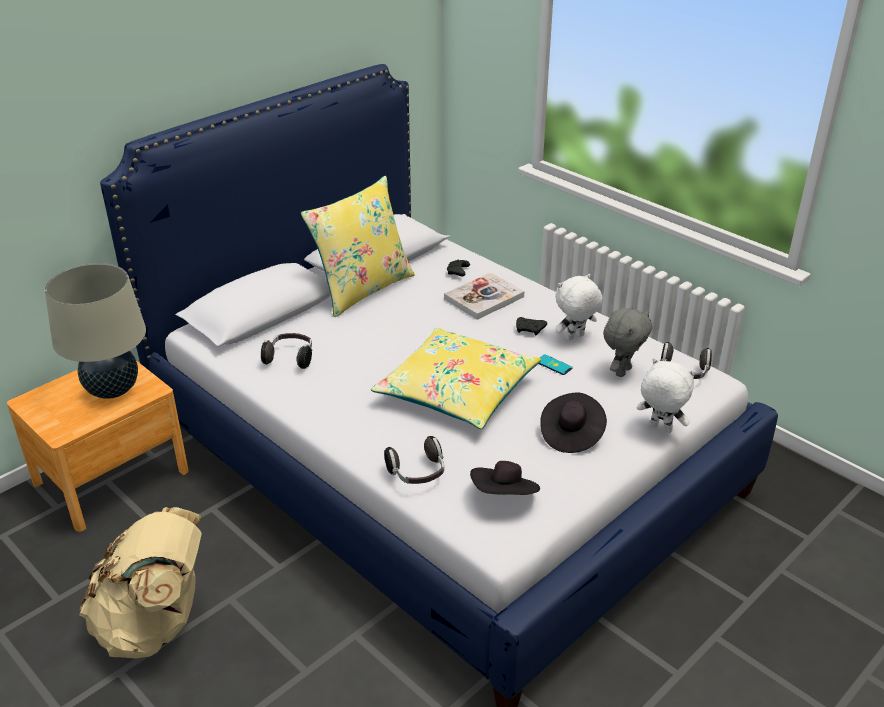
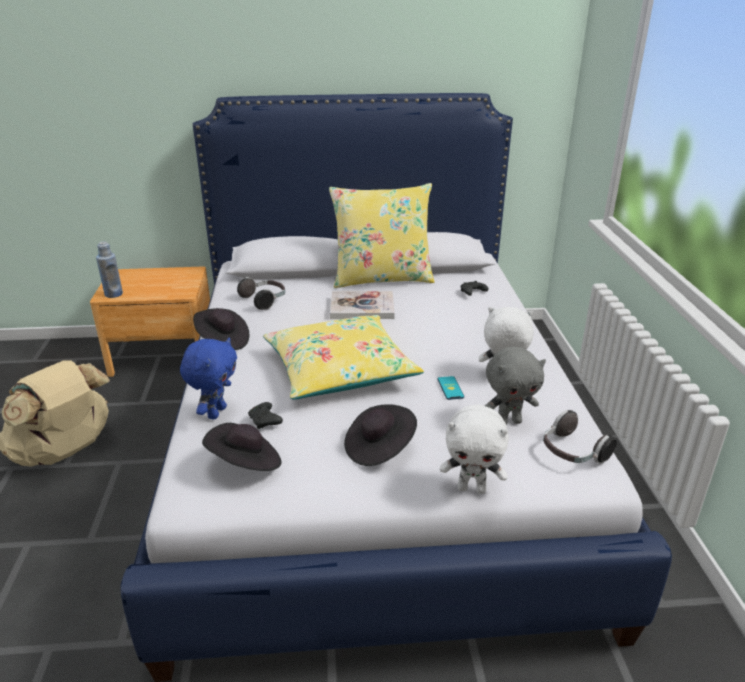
camera: 40 degrees right, 5 degrees down
(67, 427) = (113, 294): none -> blue bottle
(112, 390) = (165, 285): beige table lamp -> none
(318, 414) = (223, 341): none -> black hat
(417, 474) = (216, 412): headphones -> blue plush toy
(484, 298) = (466, 317): book -> book (362, 307)
(530, 330) = (470, 354): black game controller -> black game controller (265, 421)
(659, 428) = (472, 488): white plush toy -> white plush toy turned 120 degrees clockwise

